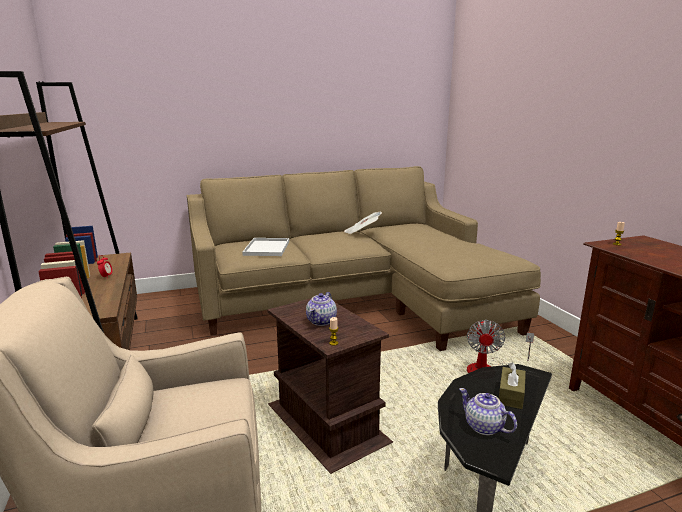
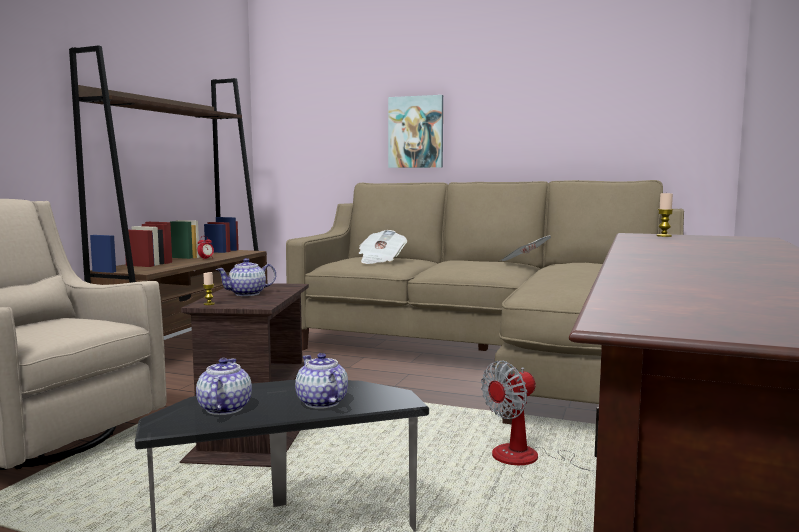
camera: 40 degrees right, 10 degrees down
(237, 130) = (416, 132): none -> picture
(267, 248) = (380, 261): white tray -> newspaper
(511, 395) = (321, 403): brown tissue box -> teapot

